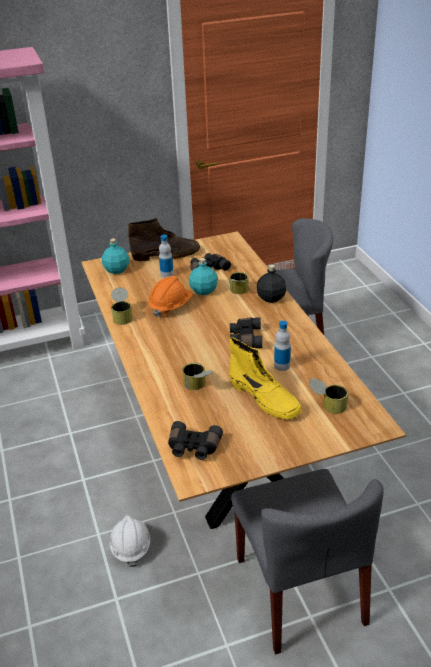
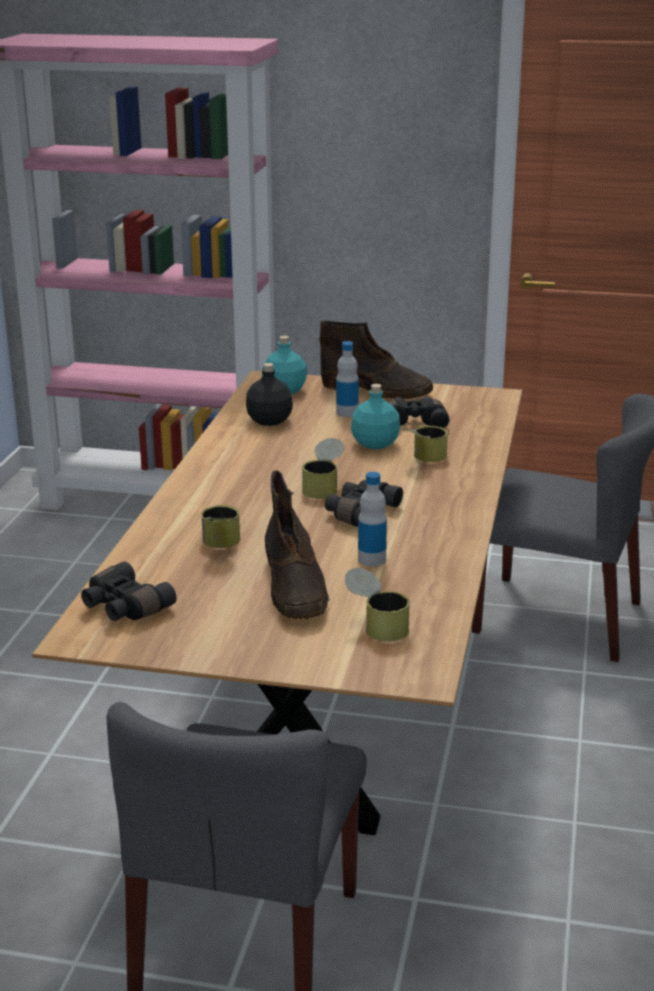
camera: 30 degrees right, 10 degrees down
(122, 315) = (225, 440): can -> can (324, 487)
(130, 547) = (74, 786): white hard hat -> none
(170, 307) = (303, 449): orange hard hat -> none
(265, 398) = (295, 587): yellow boot -> brown boot
(271, 298) = (465, 478): black bottle -> black bottle (270, 421)

